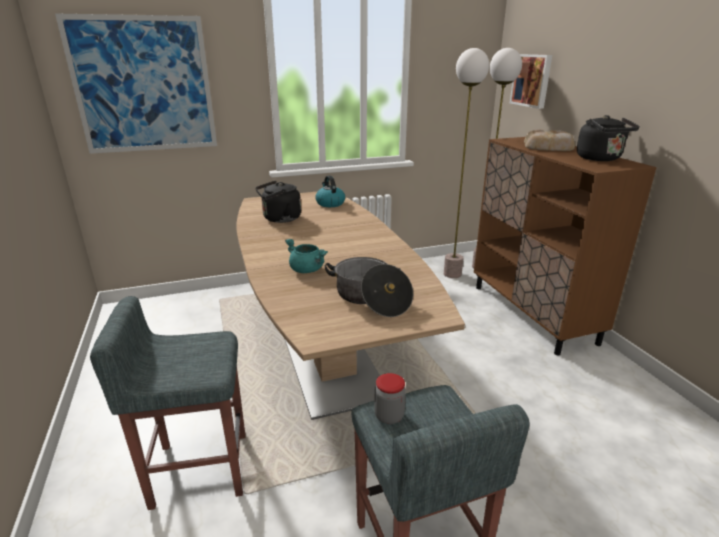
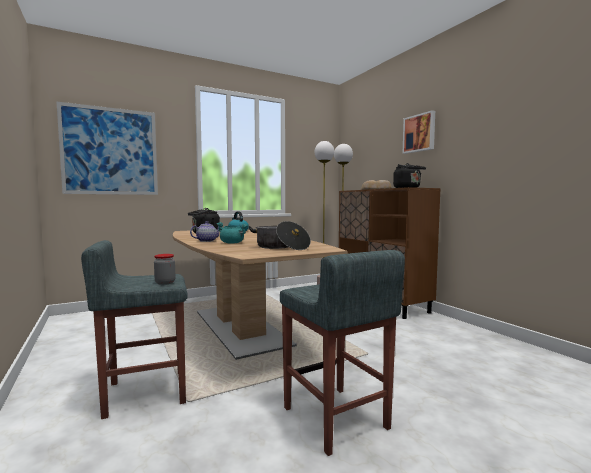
camera: 10 degrees left, 20 degrees down
(275, 255) = (206, 241): none -> teapot
(389, 416) = (308, 289): jar -> jar (165, 282)
(532, 80) = (359, 161): picture -> picture (419, 133)

